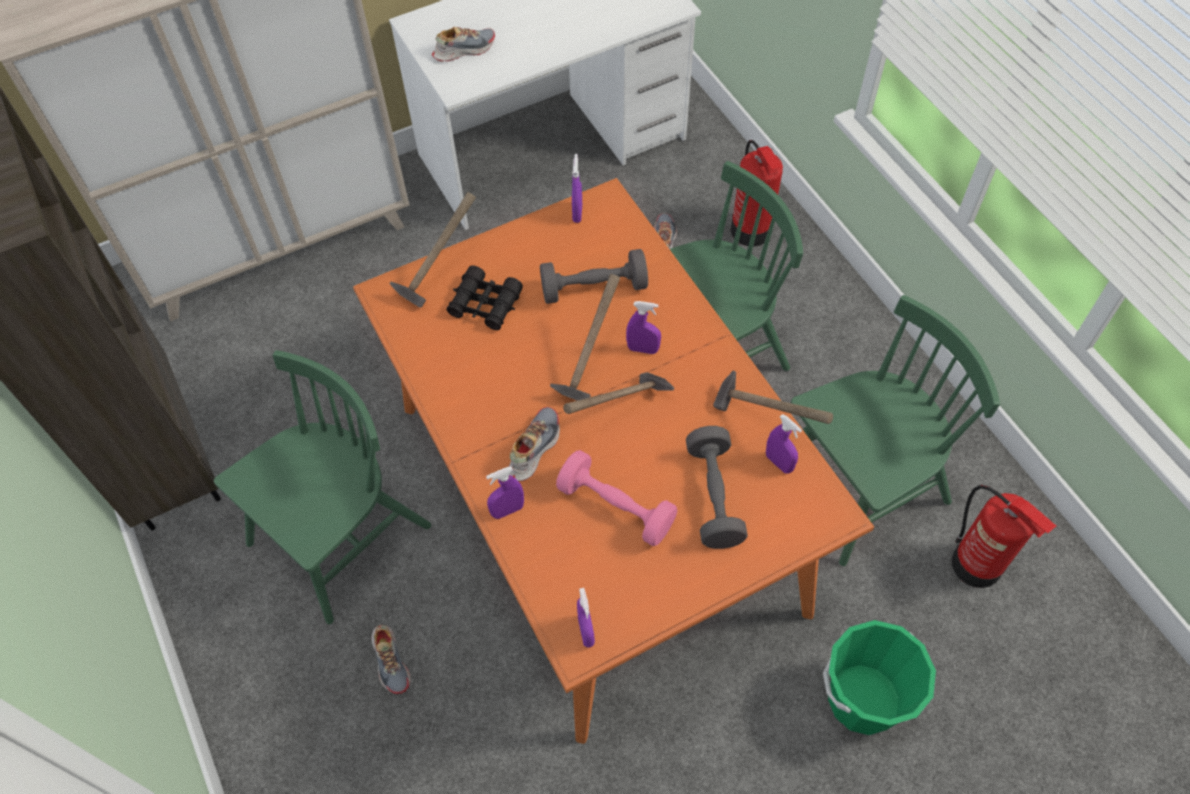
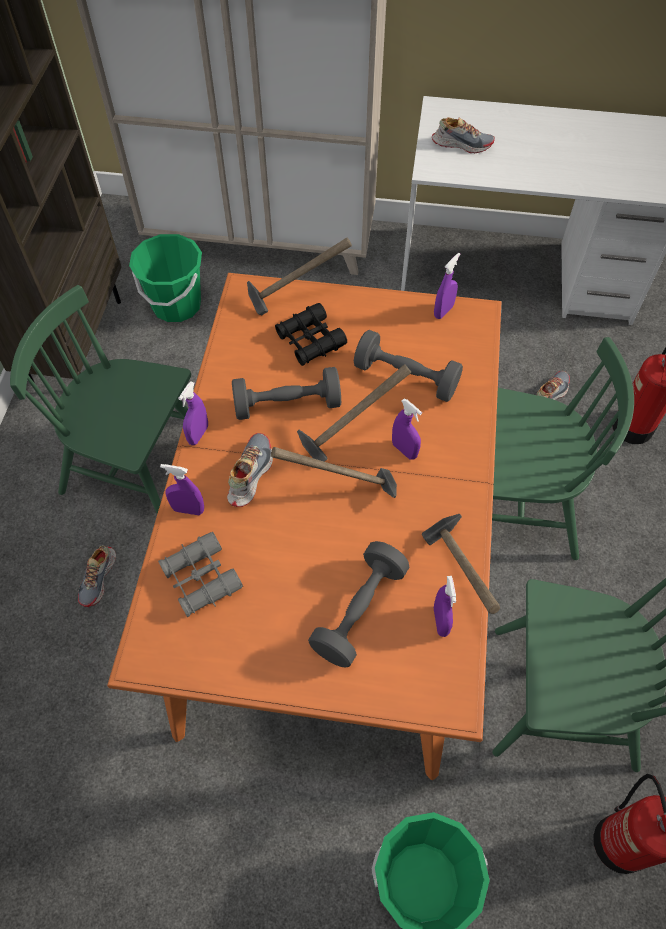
camera: 35 degrees right, 0 degrees up
(242, 359) = (176, 305): none -> green bucket
(339, 536) = (137, 466): green chair -> green chair turned 150 degrees counterclockwise
(514, 371) = (287, 405): none -> grey dumbbell
(533, 448) = (249, 474): shoe -> shoe turned 45 degrees counterclockwise
(569, 557) = (201, 578): none -> grey binoculars
(586, 632) = (161, 649): purple spray bottle -> purple spray bottle (198, 435)
(616, 507) = (272, 564): pink dumbbell -> none

